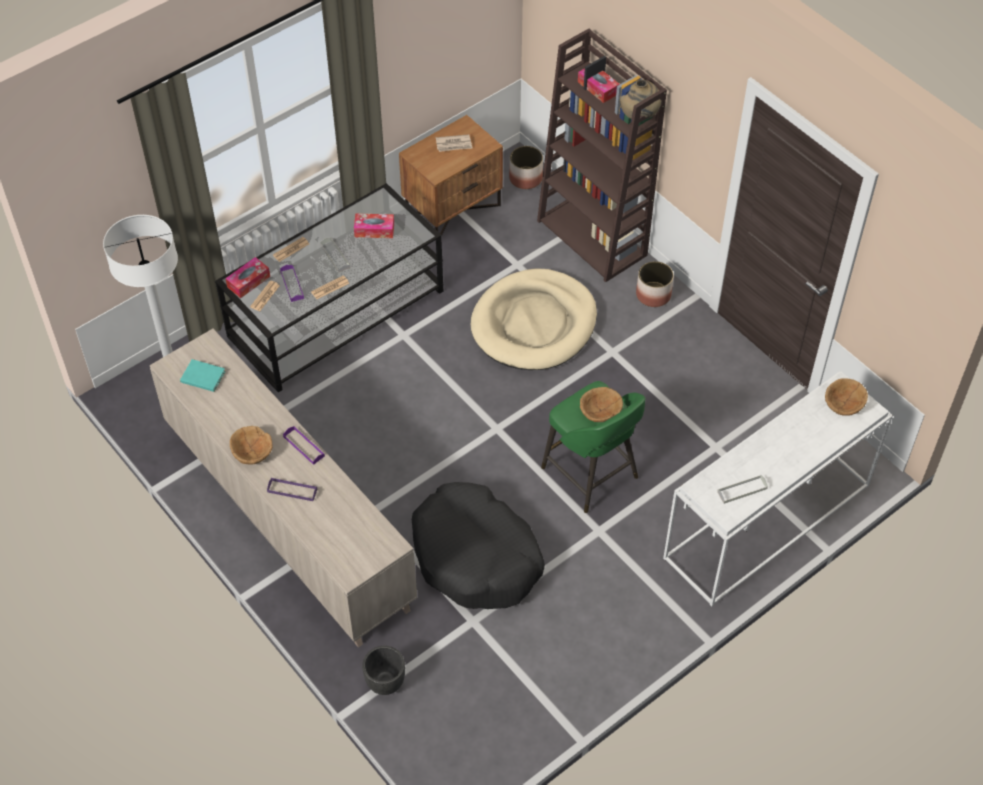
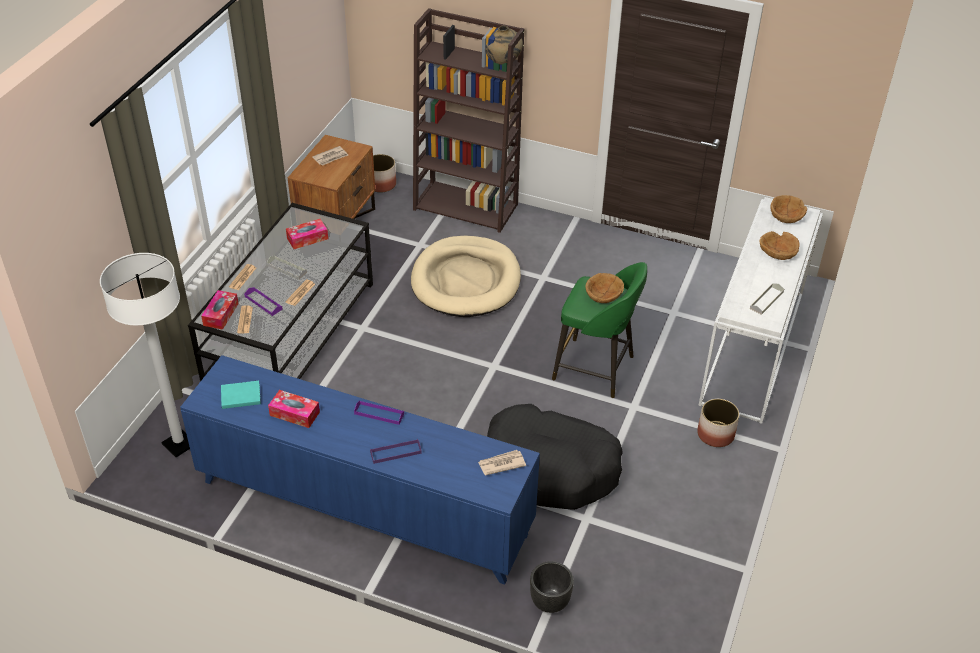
camera: 30 degrees left, 10 degrees down
(252, 452) = (334, 437): brown bowl -> brown bowl (778, 253)
(288, 519) = (364, 509): beige cabinet -> blue cabinet
(372, 543) = (501, 464): none -> newspaper
(598, 88) = (454, 55): tissue box -> tissue box (294, 414)
(653, 294) = (543, 228): planter -> planter (716, 434)

